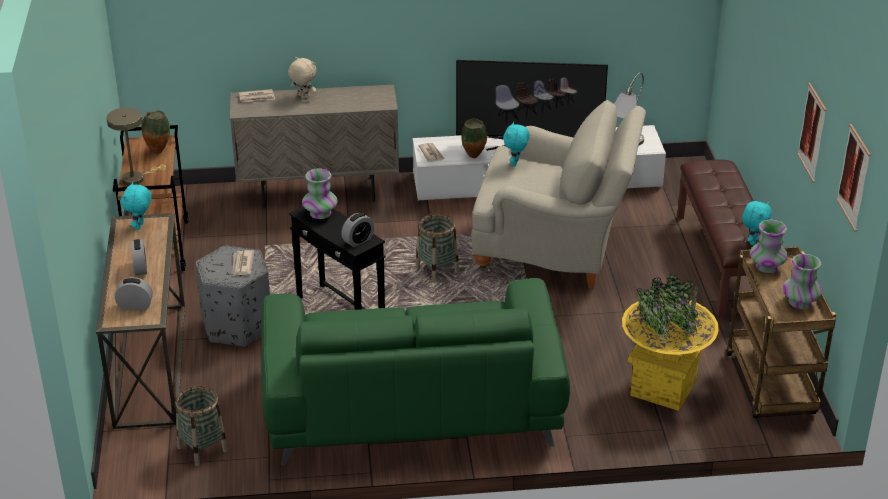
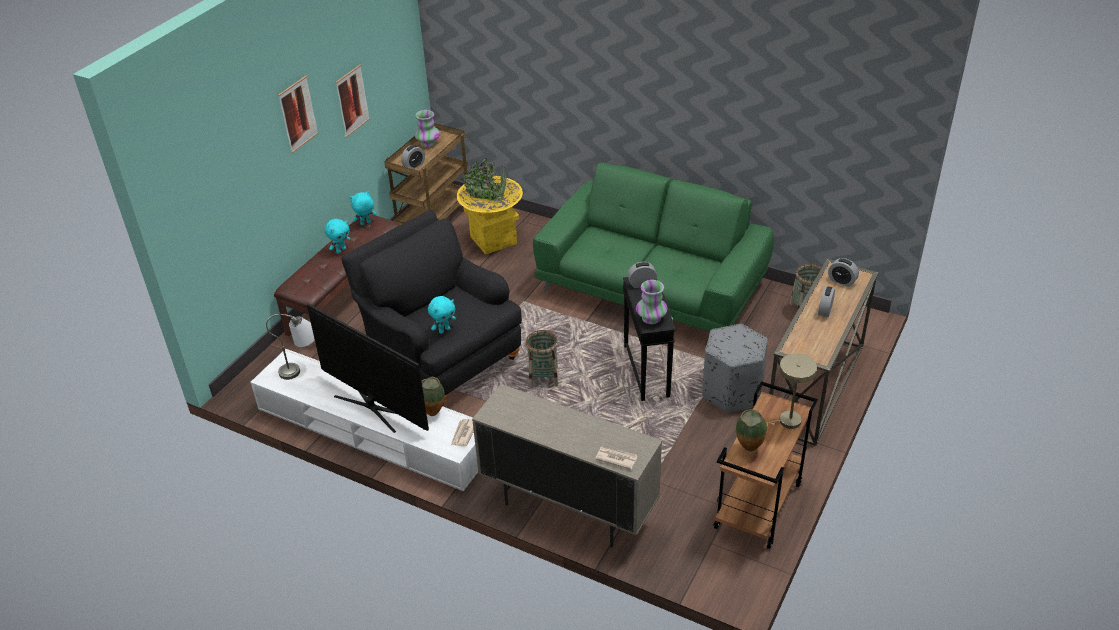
camera: 145 degrees left, 5 degrees up
(140, 226) = (808, 350): turquoise plush toy -> turquoise plush toy (341, 250)
(242, 264) = (728, 339): newspaper -> none
(303, 96) = (570, 439): beige plush toy -> none
(555, 251) = (441, 357): beige armchair -> black armchair
(767, 267) = (414, 165): vase -> alarm clock
(854, 177) = (400, 49): picture -> picture (298, 114)

